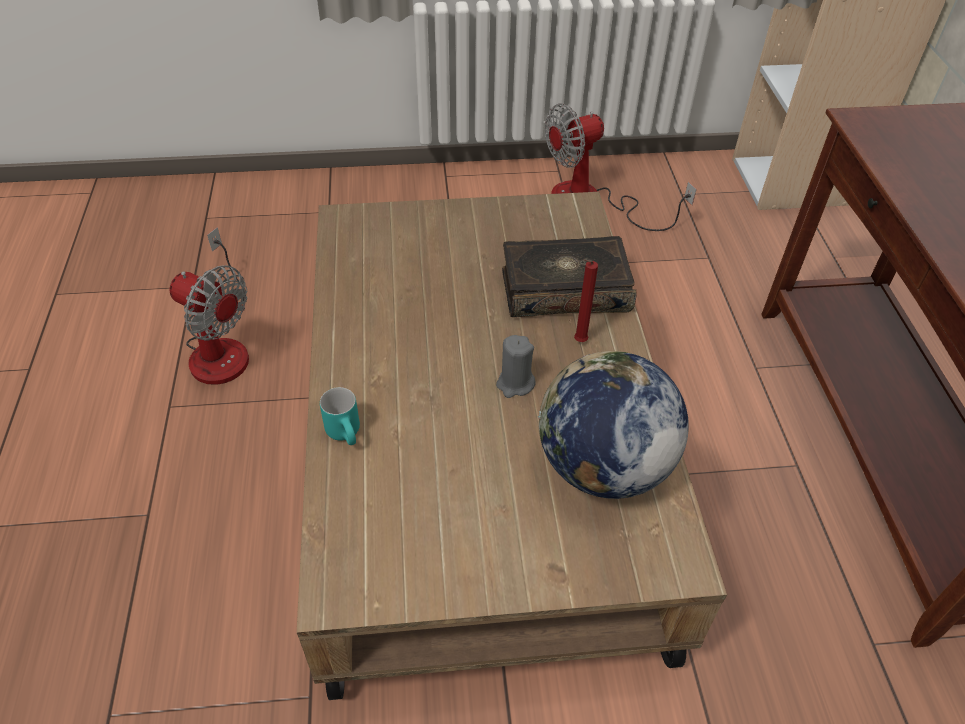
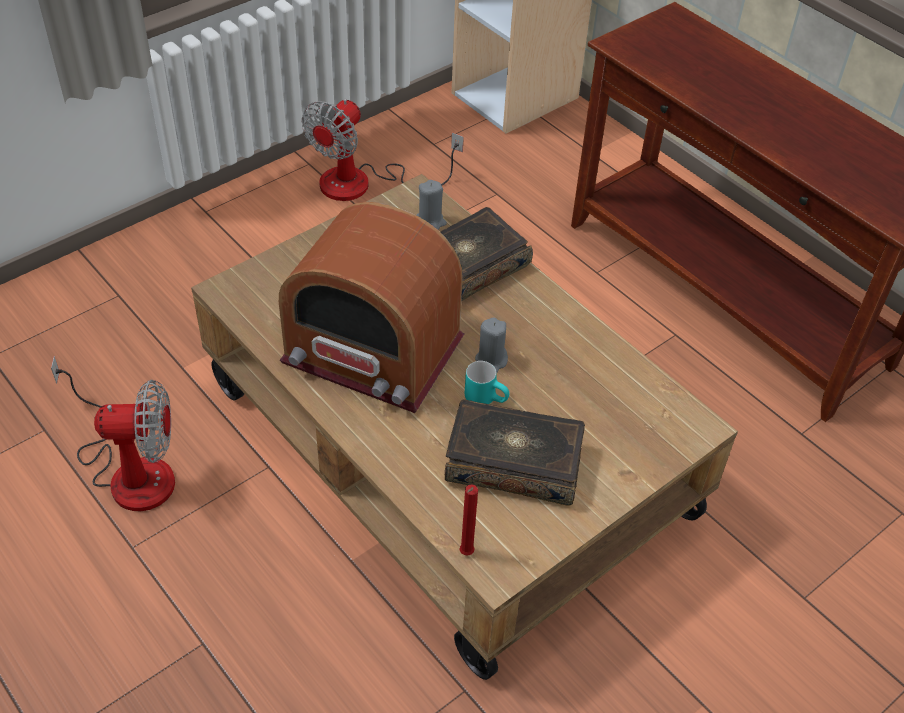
camera: 35 degrees left, 0 degrees up
(348, 434) = (401, 460): turquoise mug -> turquoise mug (486, 398)
(414, 323) = (372, 351): none -> radio
(449, 493) = (514, 463): none -> book
(570, 234) = (430, 221): none -> grey candle
(578, 342) = (509, 307): red candle -> red candle (465, 554)
(602, 466) = (600, 389): globe -> none

